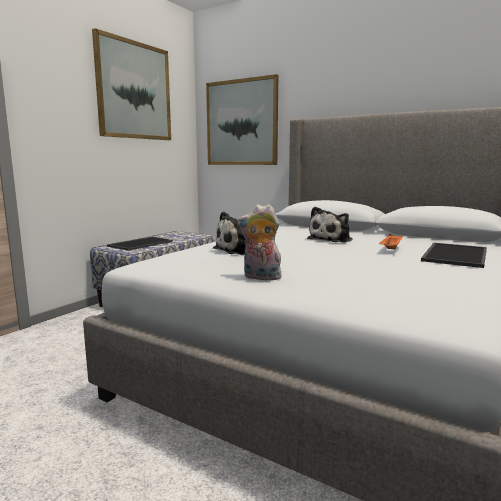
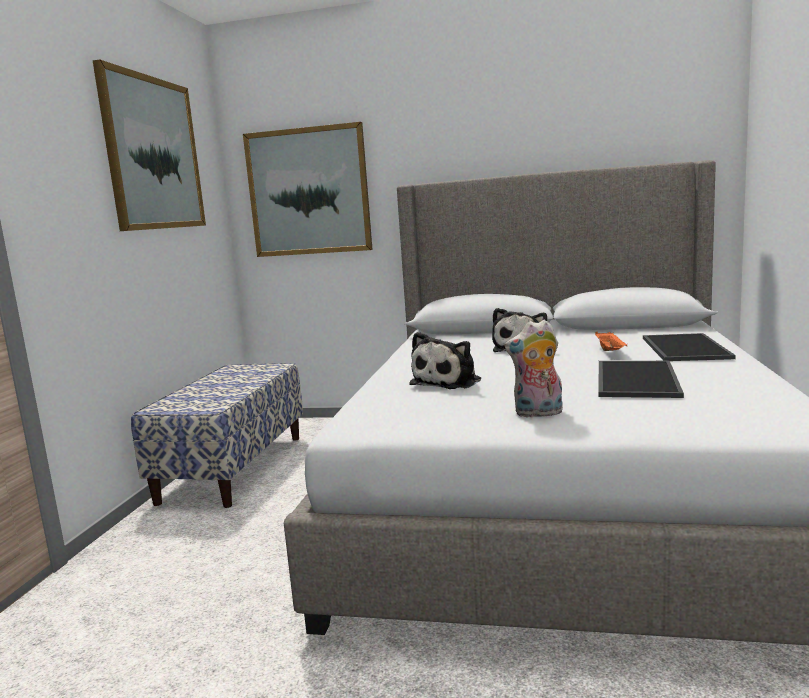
camera: 20 degrees left, 0 degrees up
(140, 243) = (204, 394): tray -> tray (634, 379)

